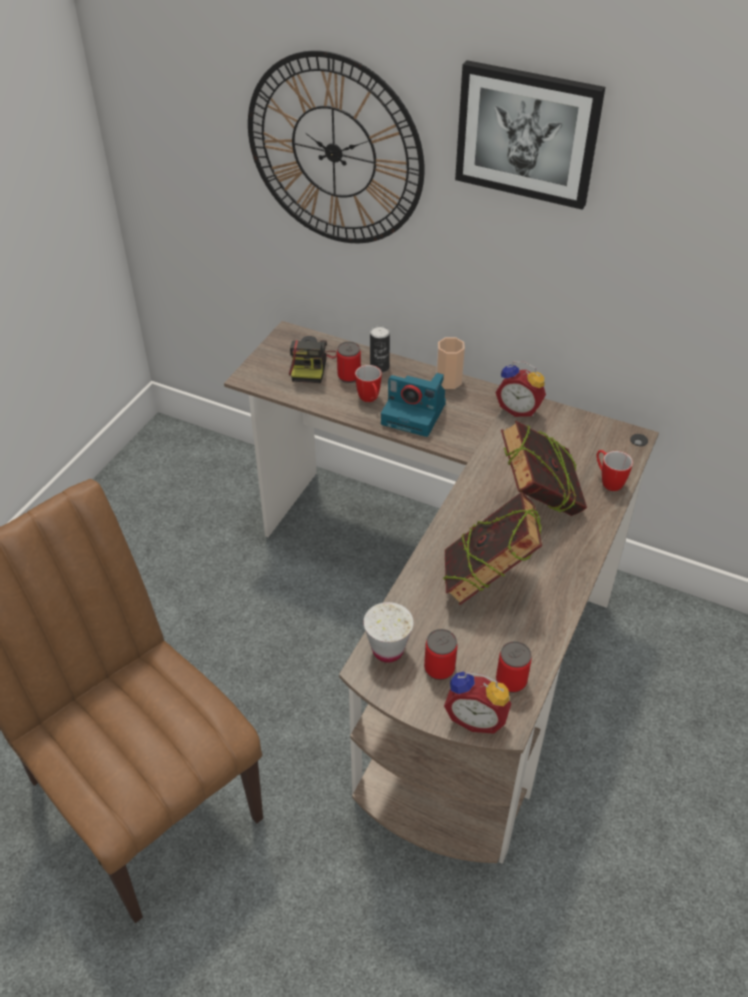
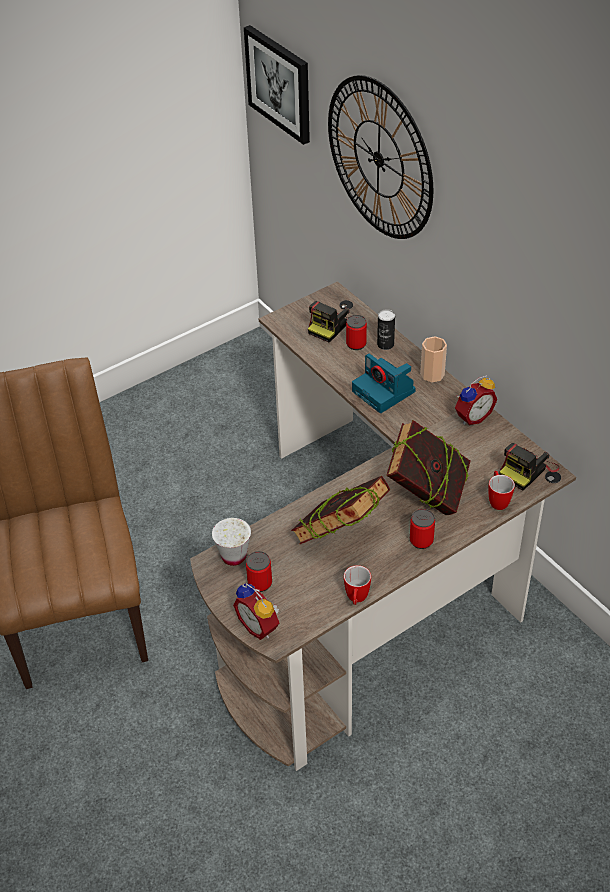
camera: 30 degrees right, 0 degrees up
(370, 400) = (358, 369): mug -> mug (356, 600)
(511, 681) = (303, 612): can -> can (421, 540)
(519, 409) = (472, 416): alarm clock -> alarm clock turned 90 degrees counterclockwise
(527, 134) = (497, 189): picture -> picture (279, 83)
(612, 442) = (527, 470): none -> camera

